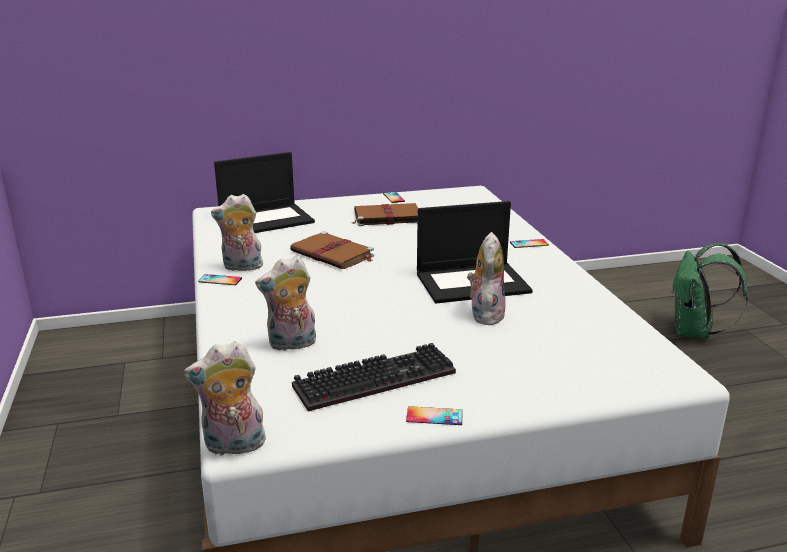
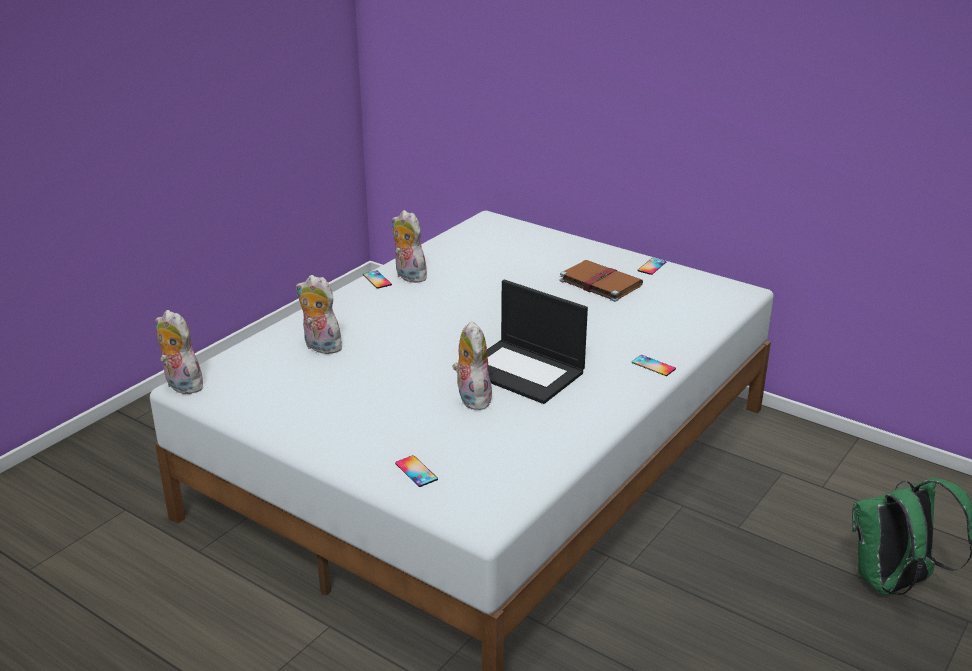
camera: 50 degrees right, 5 degrees up
(267, 220) = (507, 243): laptop -> none
(333, 254) = (485, 296): brown book -> none
(376, 378) = (314, 395): keyboard -> none
(434, 416) = (290, 436): phone -> phone (416, 471)
(485, 314) = (471, 398): plush toy -> plush toy turned 75 degrees counterclockwise

